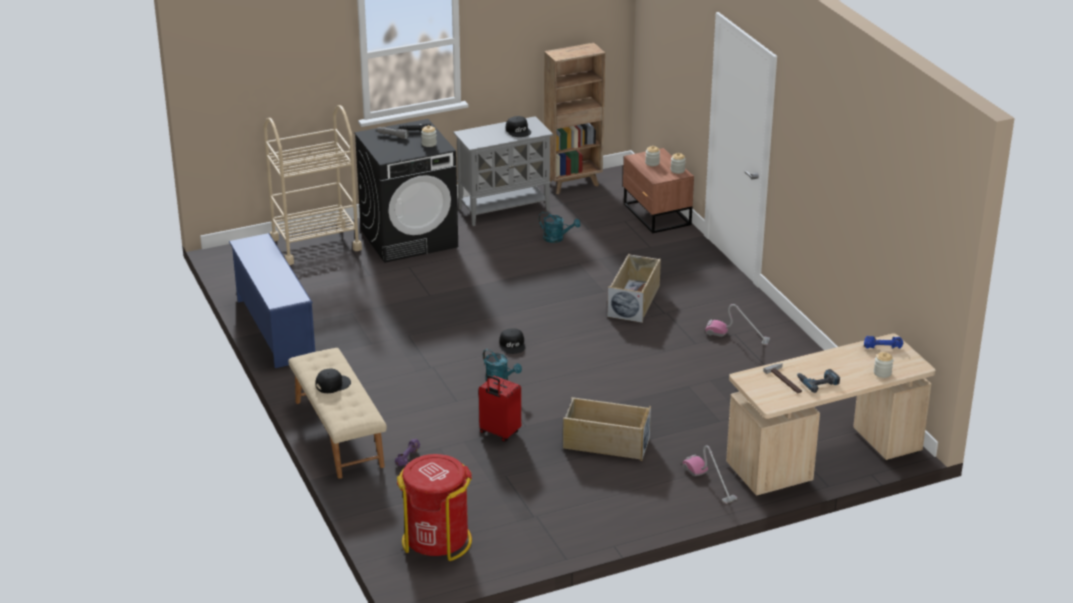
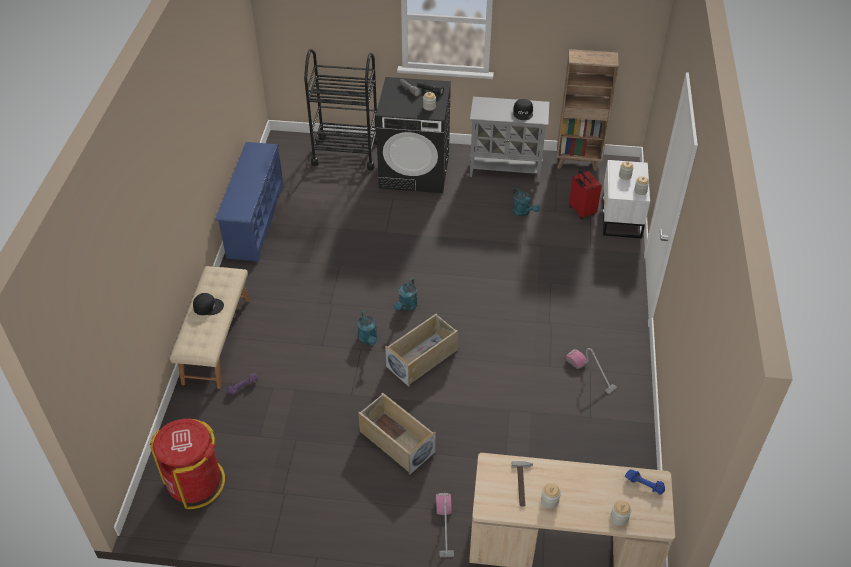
camera: 30 degrees right, 15 degrees up
(315, 244) = (346, 153): beige cart -> black cart
(499, 433) = (326, 393): red suitcase -> red suitcase (581, 211)
(512, 345) = (406, 306): black cap -> turquoise watering can
(634, 301) = (534, 300): beige storage box -> beige storage box (422, 358)
(656, 215) = (620, 217): brown nightstand -> white nightstand
(818, 382) = (549, 500): power drill -> jar

